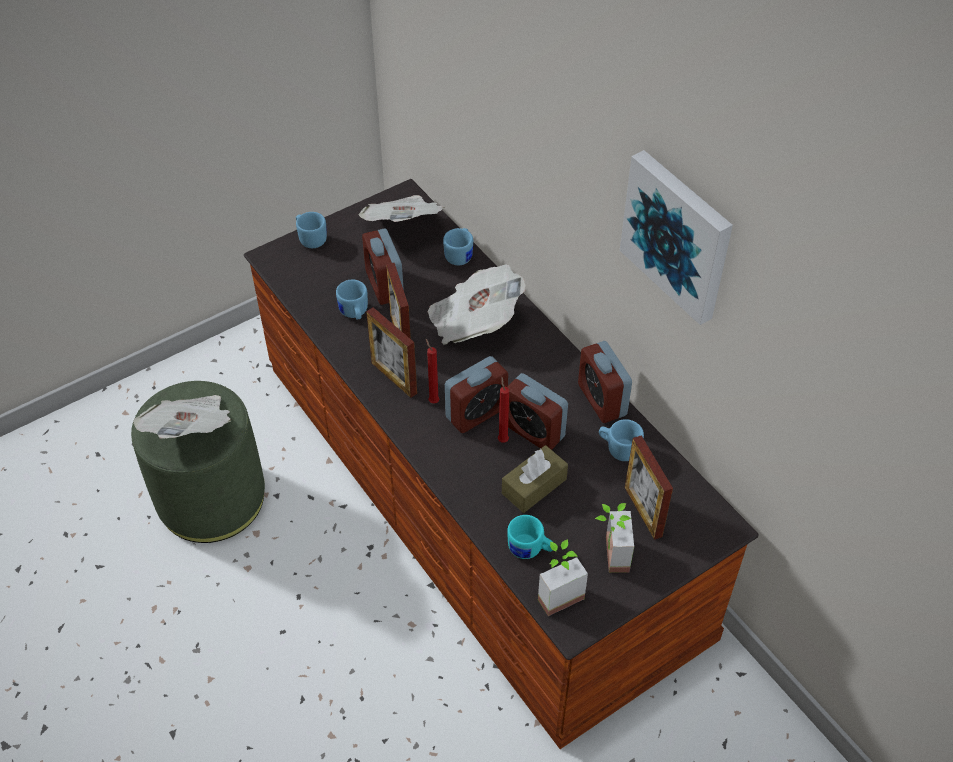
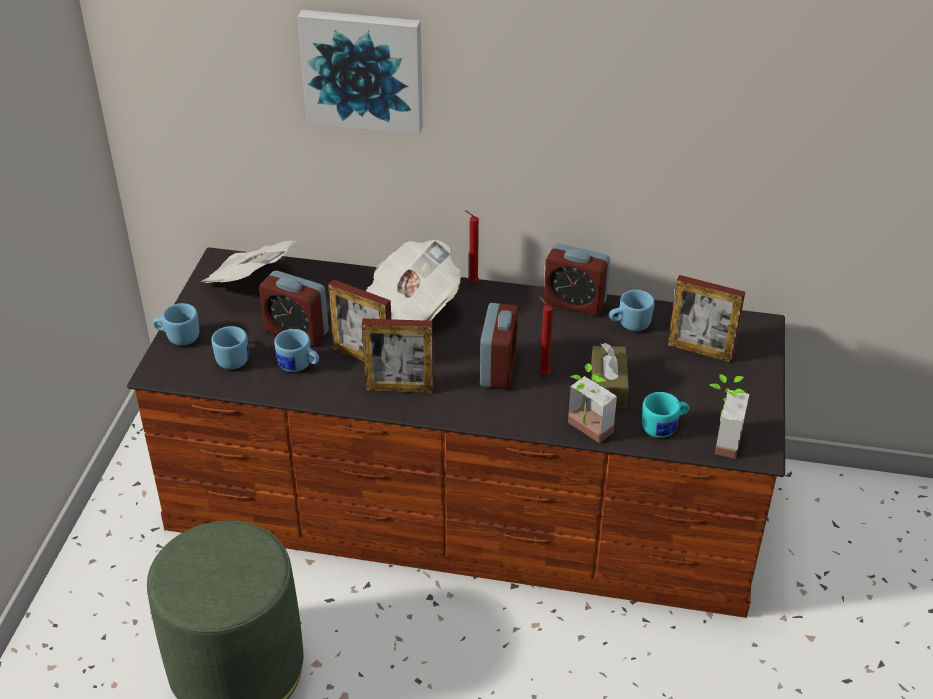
camera: 45 degrees left, 10 degrees down
(191, 431) = (229, 575): newspaper -> none
(433, 400) = (453, 383): red candle -> red candle (471, 282)
(460, 254) = (330, 274): blue mug -> blue mug (231, 357)
(533, 431) = (556, 352): alarm clock -> none
(608, 554) = (717, 392): potted plant -> potted plant (584, 432)
(678, 235) = (631, 77): picture -> picture (363, 70)

